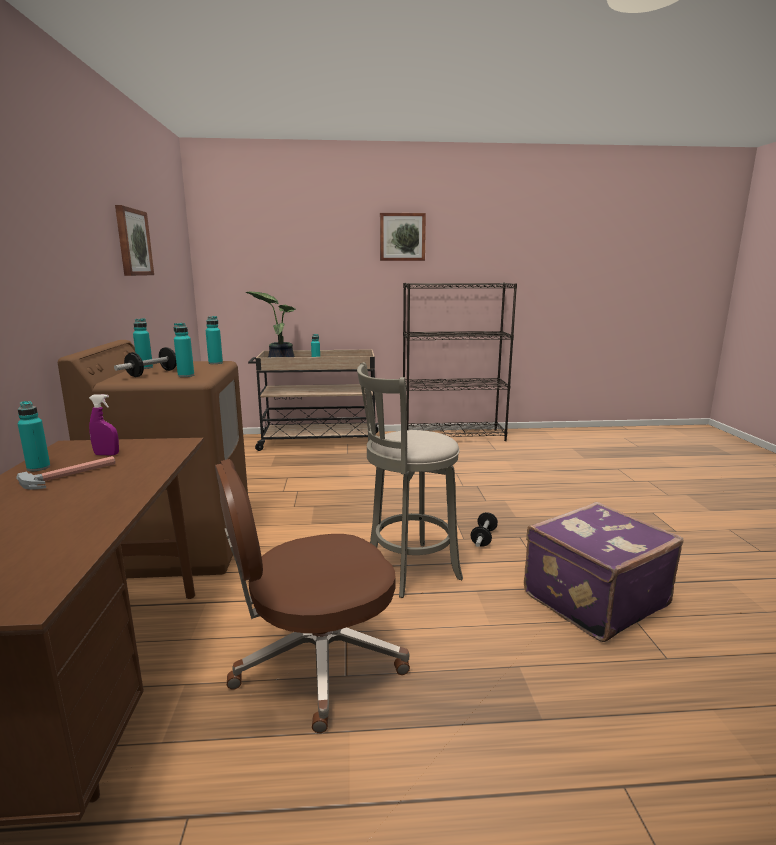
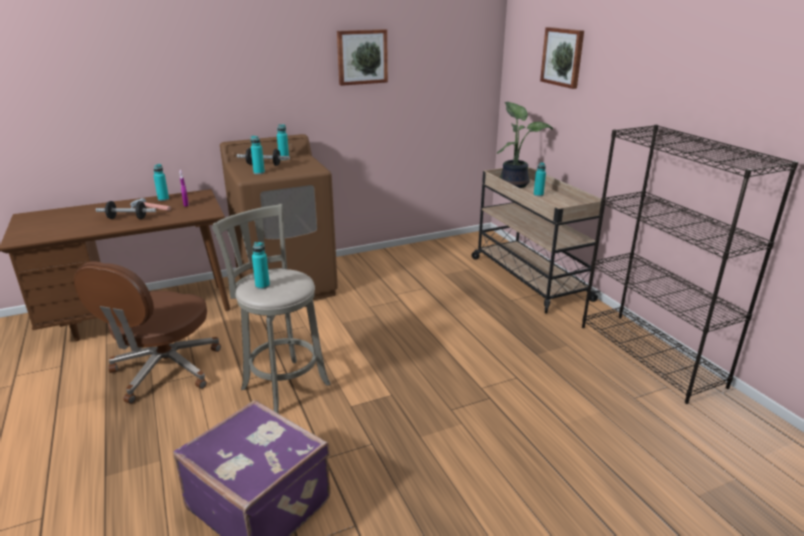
camera: 70 degrees right, 10 degrees up
(215, 363) = (312, 168): turquoise bottle -> turquoise bottle (262, 286)
(315, 662) = (164, 371): brown office chair -> brown office chair turned 120 degrees counterclockwise
(402, 237) = (671, 58): picture -> picture (563, 57)
(483, 538) = (357, 419): dumbbell -> dumbbell (127, 218)

